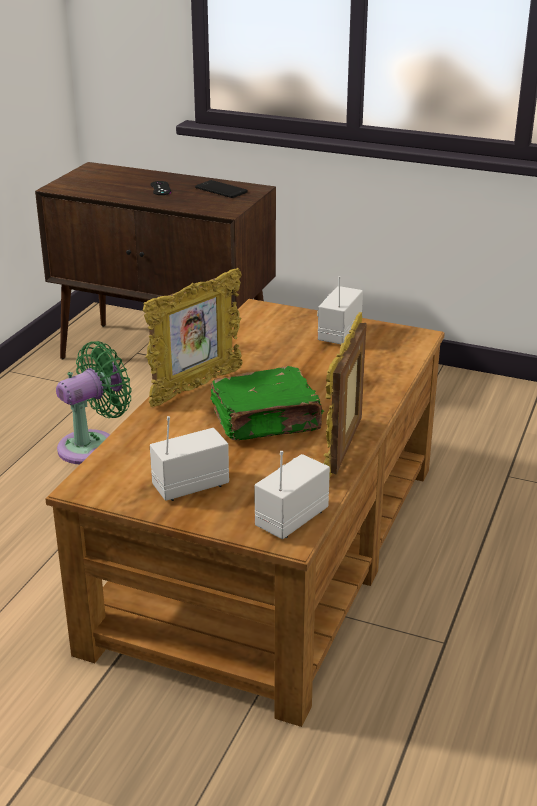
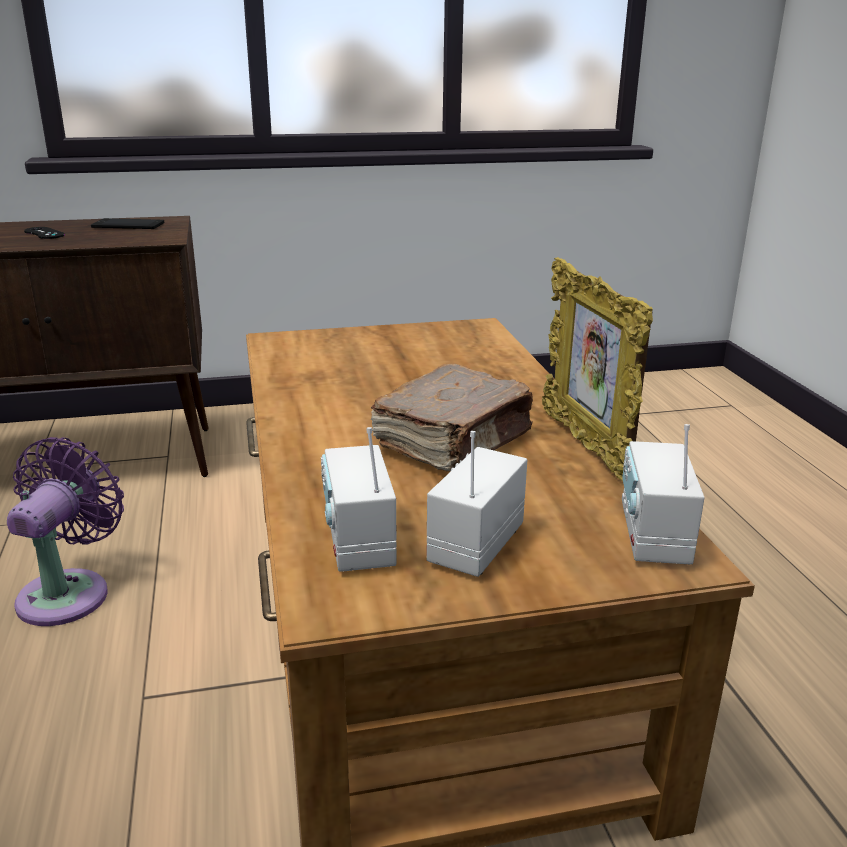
camera: 35 degrees left, 5 degrees down
(93, 446) = (69, 592): green fan -> purple fan
(195, 387) = (312, 432): picture frame -> none
(267, 421) = (455, 442): green book -> brown book
(338, 334) = (399, 341): radio -> radio (358, 543)

